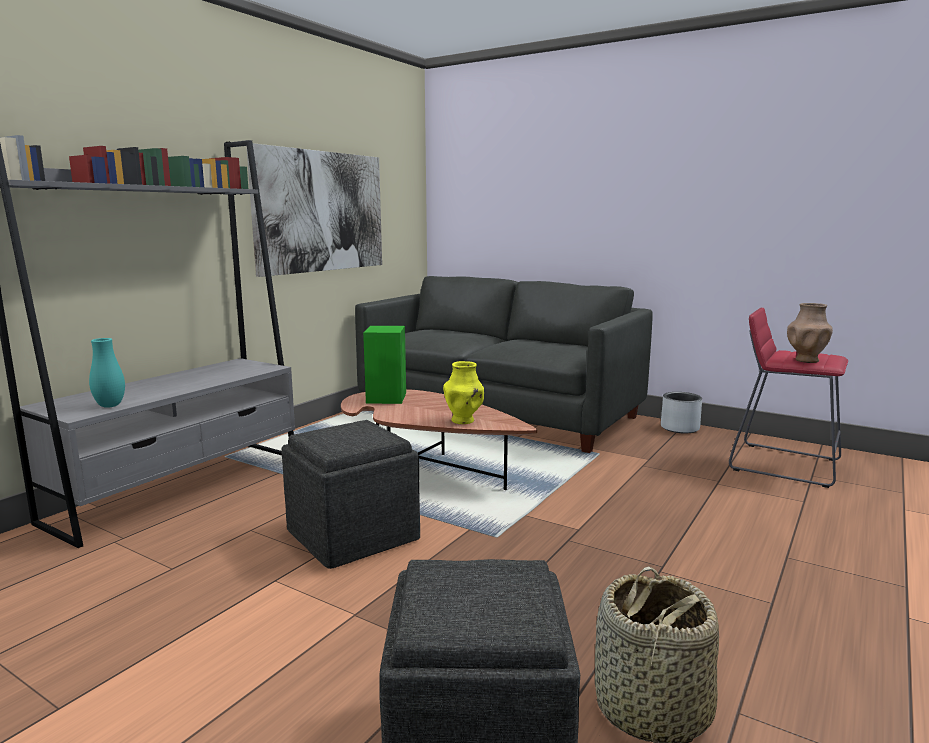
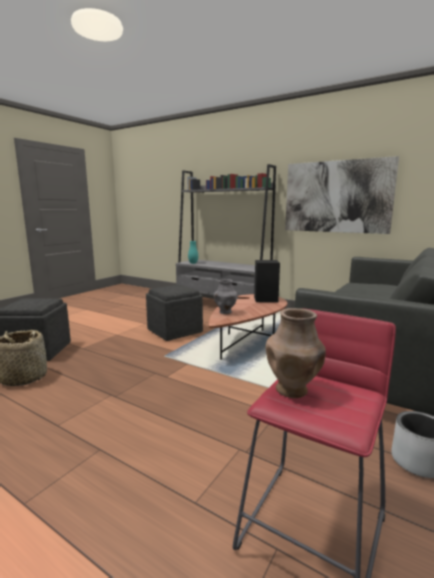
camera: 90 degrees right, 0 degrees up
(386, 397) = (266, 299): green speaker -> black speaker
(463, 421) = (225, 312): yellow vase -> grey vase

